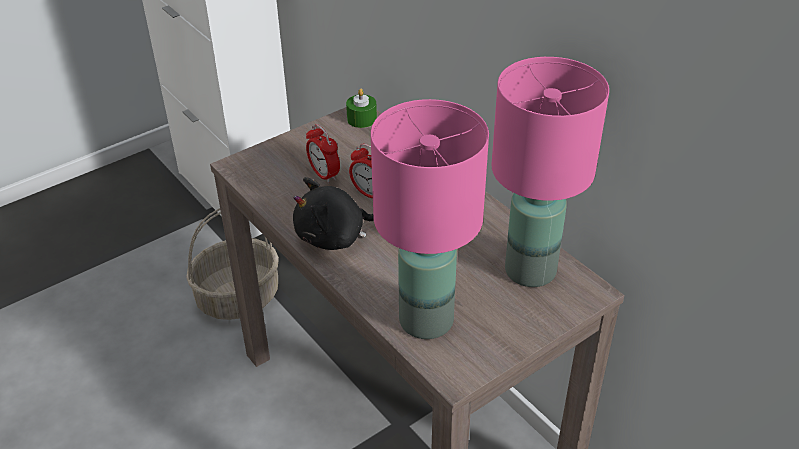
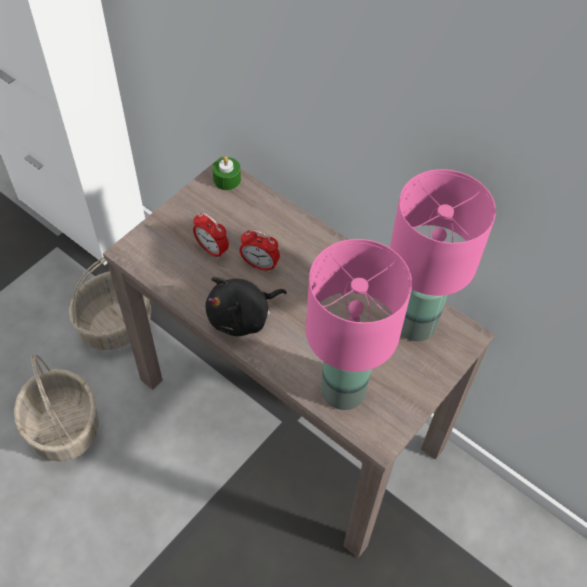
camera: 15 degrees left, 15 degrees up
(151, 388) = (65, 428): none -> basket

